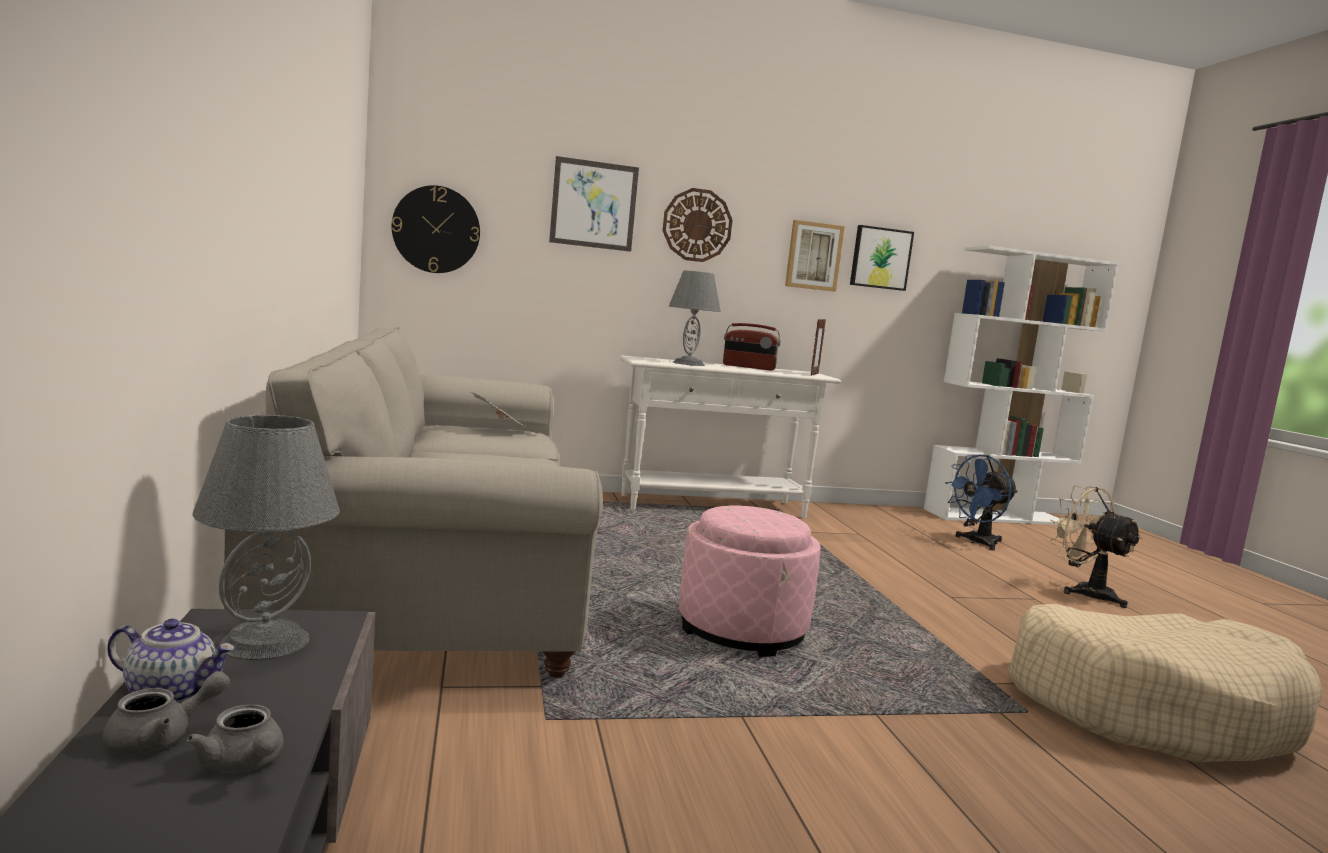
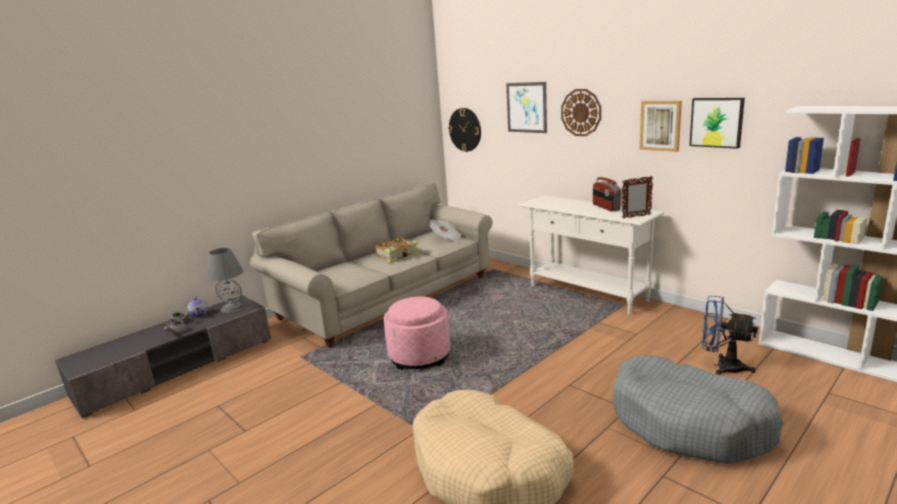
camera: 60 degrees right, 10 degrees up
(488, 460) = (398, 255): none -> book
(689, 363) = (561, 204): grey table lamp -> none
(1085, 592) = (689, 423): beige fan -> grey dog bed

